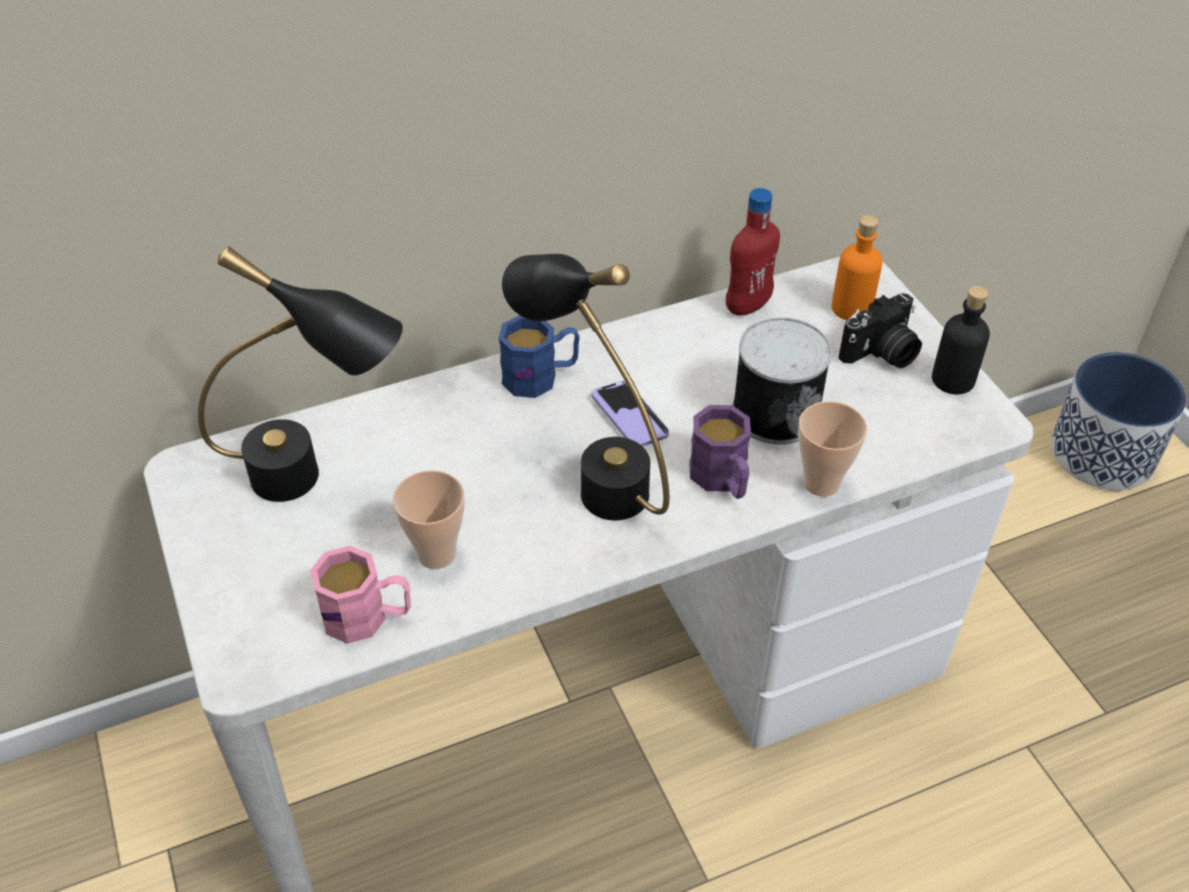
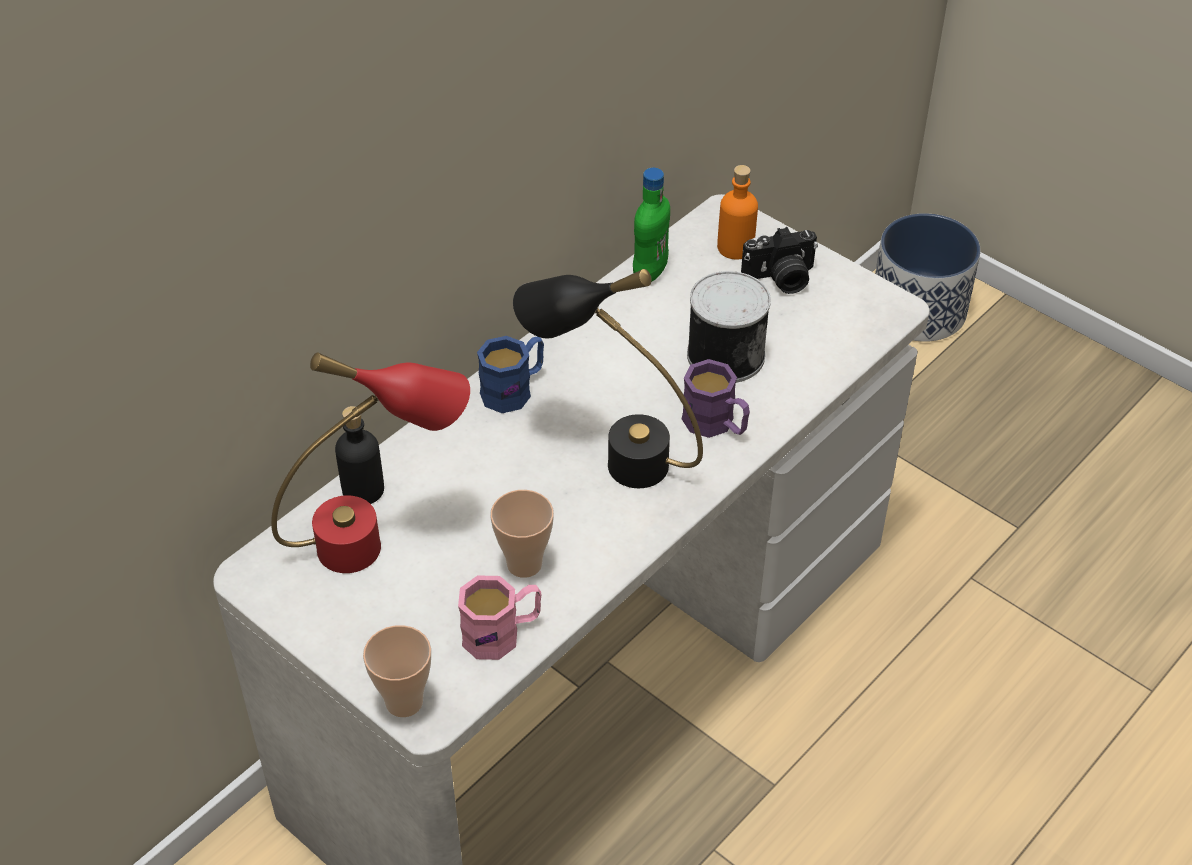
camera: 25 degrees left, 0 degrees up
(317, 479) = (380, 541): black table lamp -> red table lamp
(629, 416) = (610, 398): phone -> none
(748, 305) = (650, 272): red bottle -> green bottle
(821, 483) = (793, 400): cup -> cup (404, 702)
(882, 353) = (781, 279): camera -> camera turned 45 degrees clockwise
(953, 379) = (847, 283): black bottle -> black bottle (363, 490)

